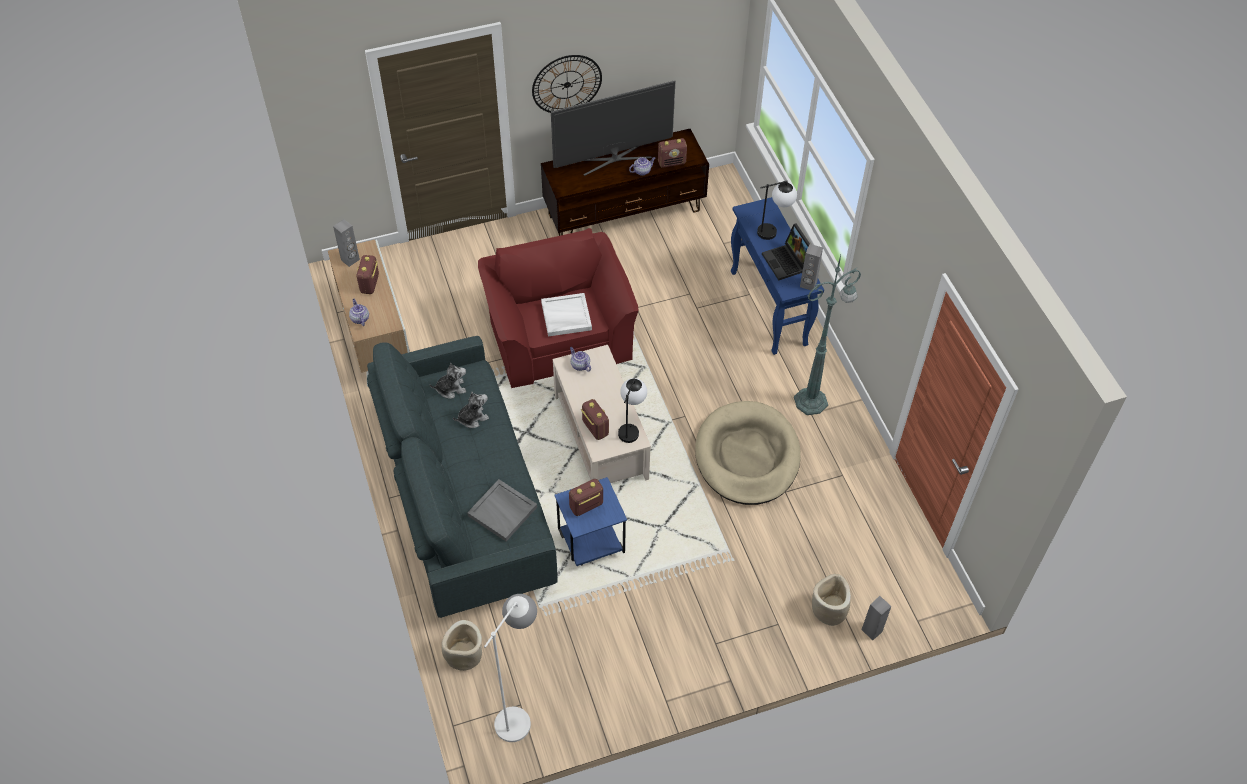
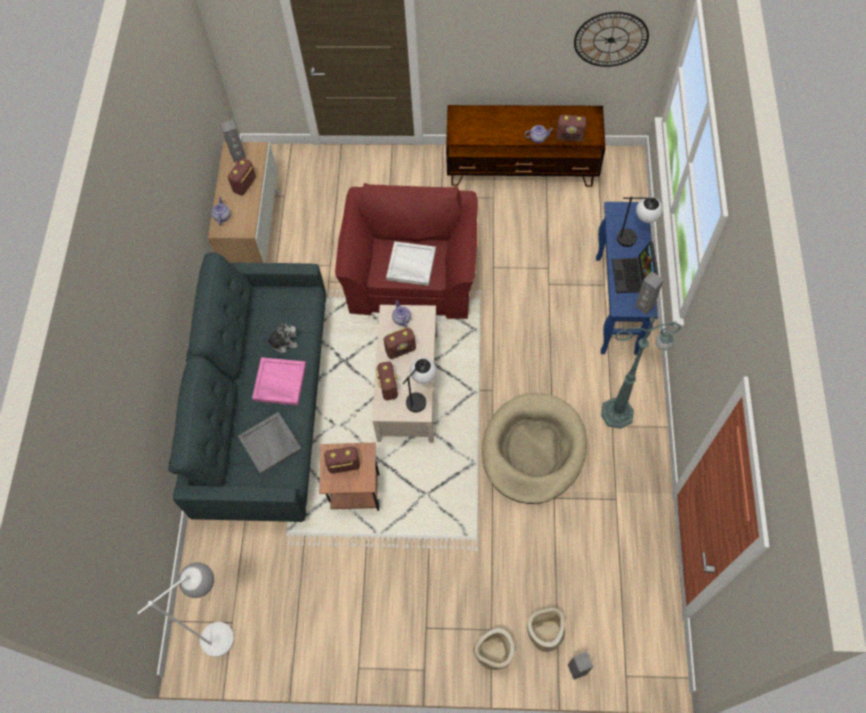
camera: 25 degrees right, 10 degrees up
(451, 389) = (277, 307): plush toy -> none
(464, 656) = (204, 558): beige planter -> beige planter (493, 653)
(485, 455) = (279, 382): none -> pink tray
(567, 84) = (479, 37): wall clock -> wall clock (611, 39)
(591, 547) = (355, 492): blue side table -> brown side table
(592, 392) = (401, 349): none -> radio
(614, 158) = (517, 118): television -> none

